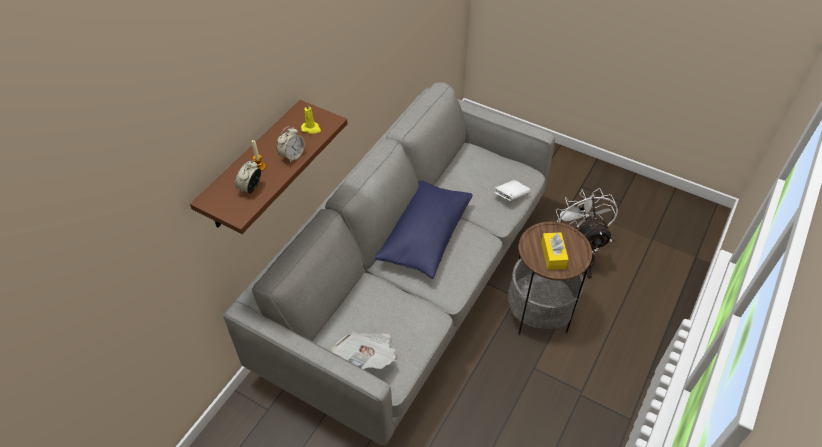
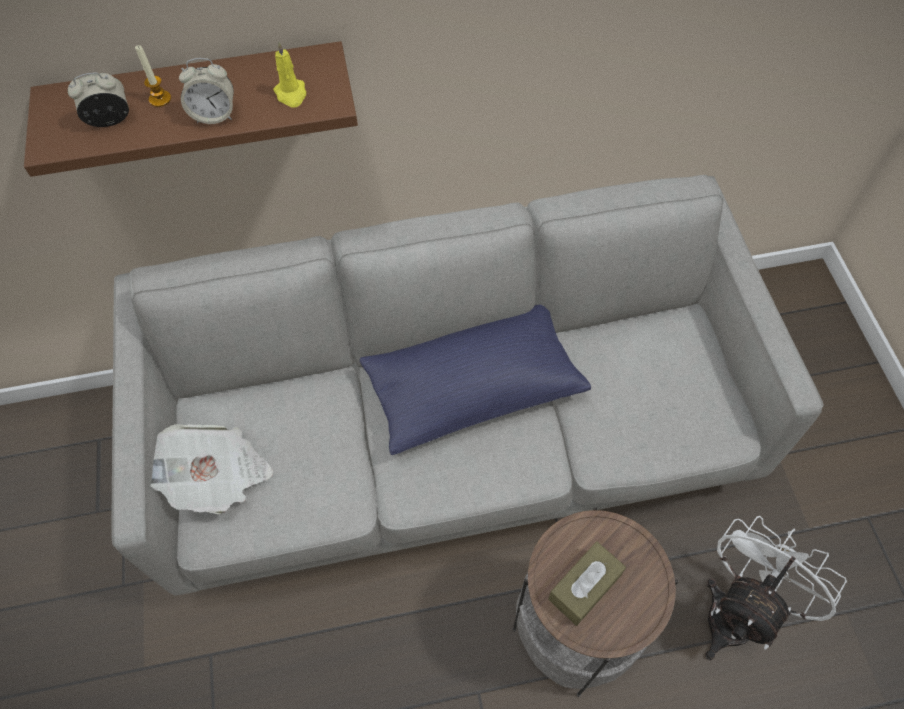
camera: 50 degrees right, 10 degrees up
(511, 196) = (661, 440): white book -> none
(553, 255) = (584, 587): yellow tissue box -> brown tissue box

